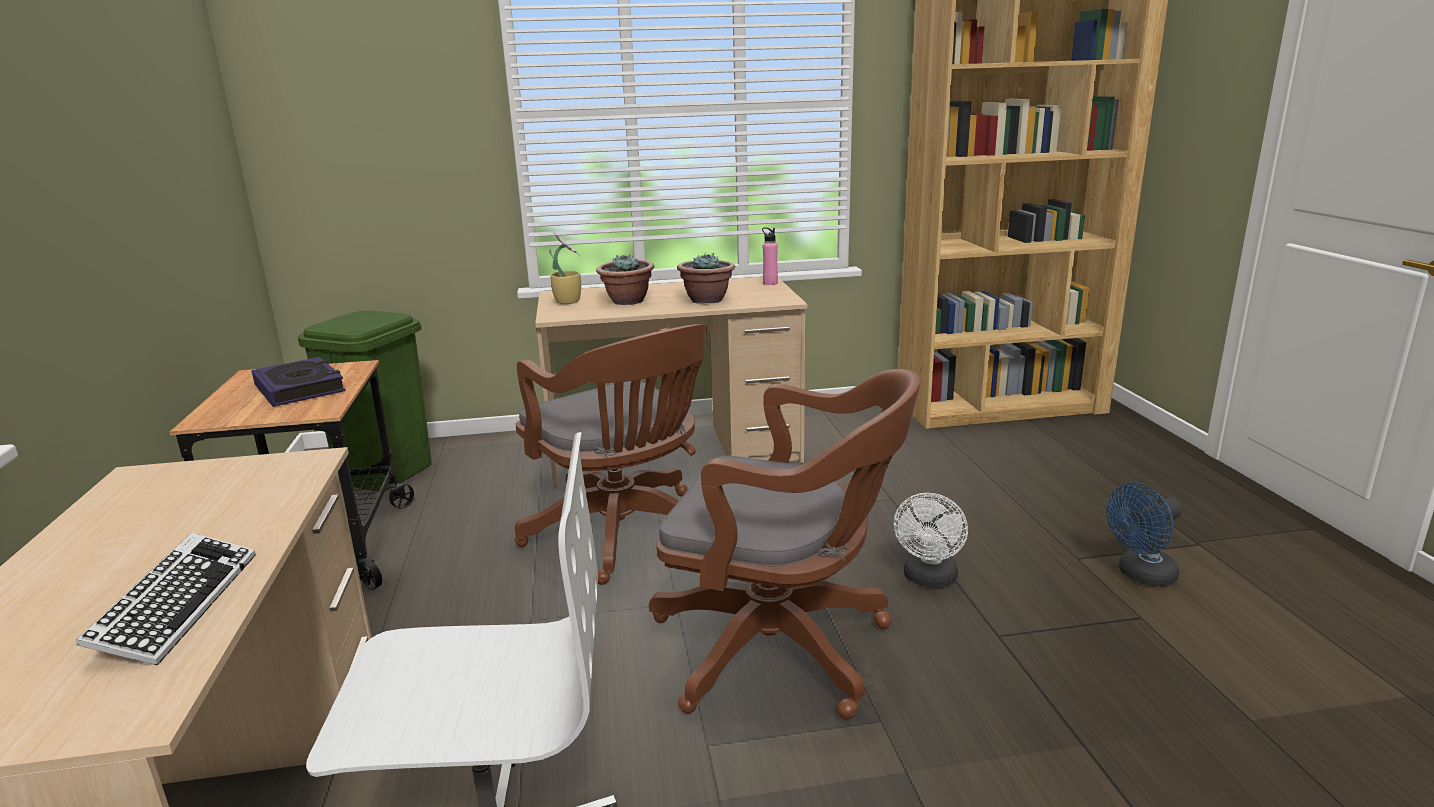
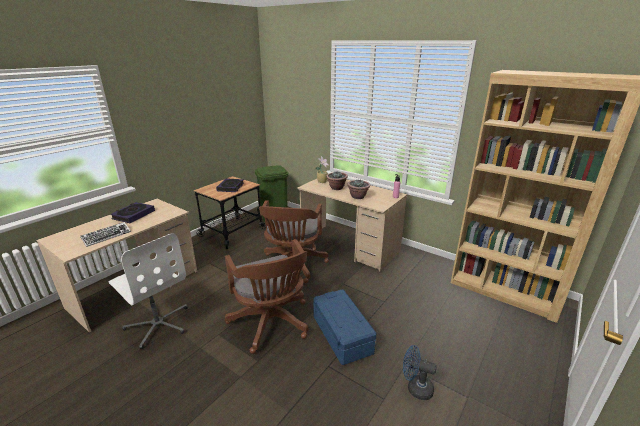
camera: 45 degrees right, 5 degrees up
(137, 526) = (133, 215): none -> book
(929, 579) = (343, 334): white fan -> blue storage box

